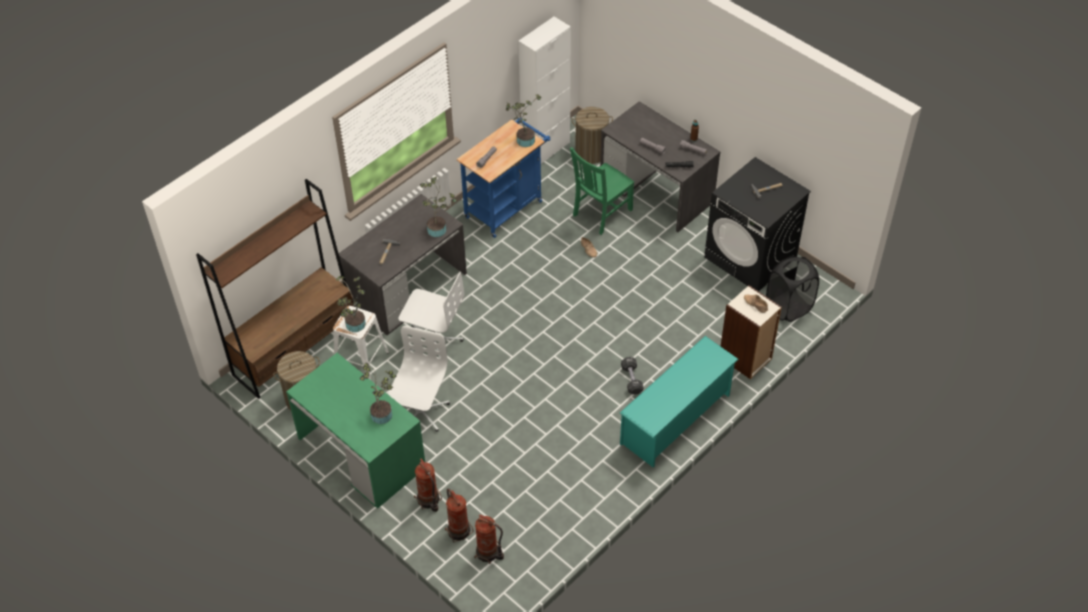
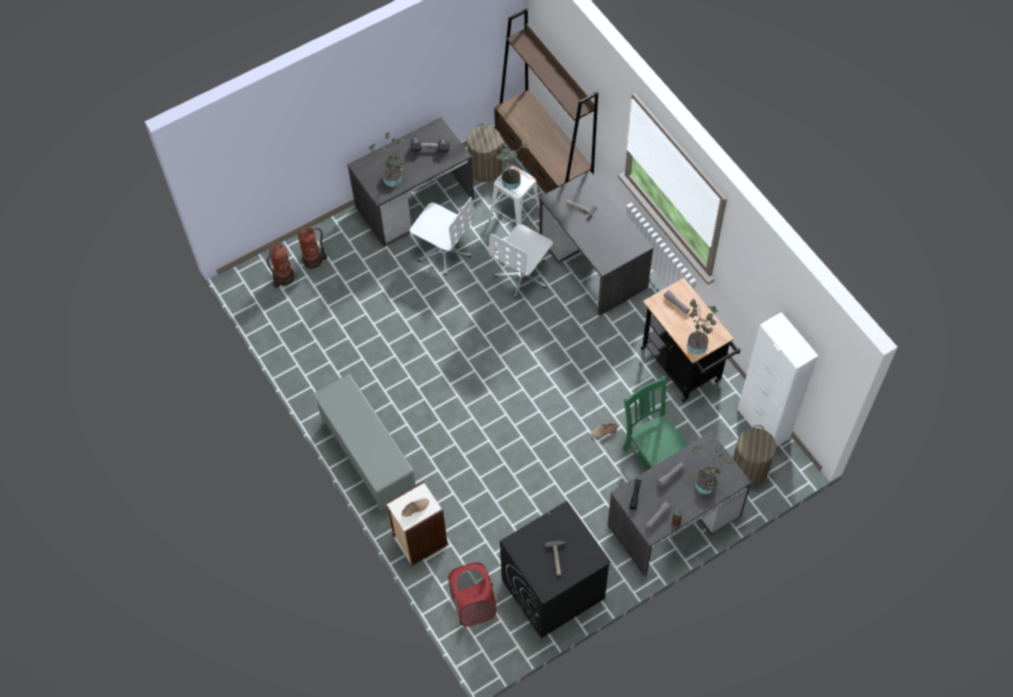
camera: 105 degrees right, 10 degrees up
(361, 453) = (414, 202): green desk -> grey desk
(428, 500) = (350, 244): fire extinguisher -> none
(439, 229) = (599, 255): potted plant -> potted plant (705, 487)
(507, 206) = (684, 369): blue cart -> black cart
(631, 380) = (426, 430): black dumbbell -> black dumbbell (430, 149)
(676, 419) = (368, 456): turquoise shoe rack -> grey shoe rack
(788, 307) = (473, 605): black laundry basket -> red laundry basket

